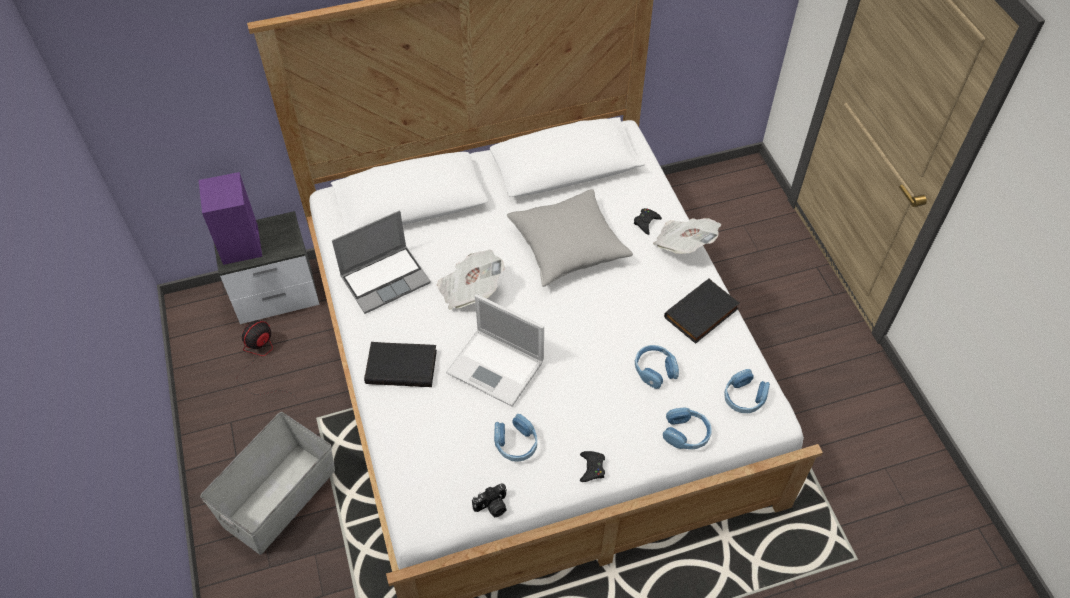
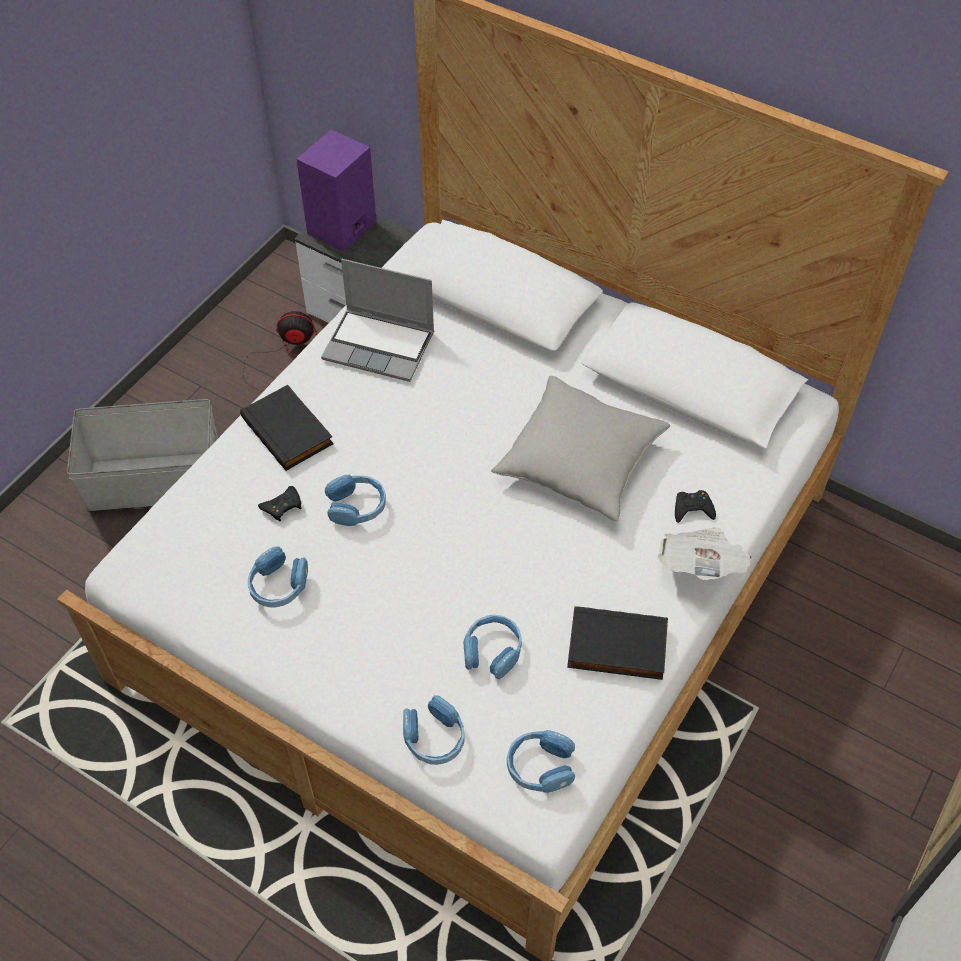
camera: 50 degrees right, 0 degrees up
(470, 290) = (434, 419): newspaper -> none
(492, 507) = (189, 617): camera -> none
(497, 367) = (357, 506): laptop -> blue headphones
(592, 468) = (310, 675): black game controller -> black game controller (282, 506)

